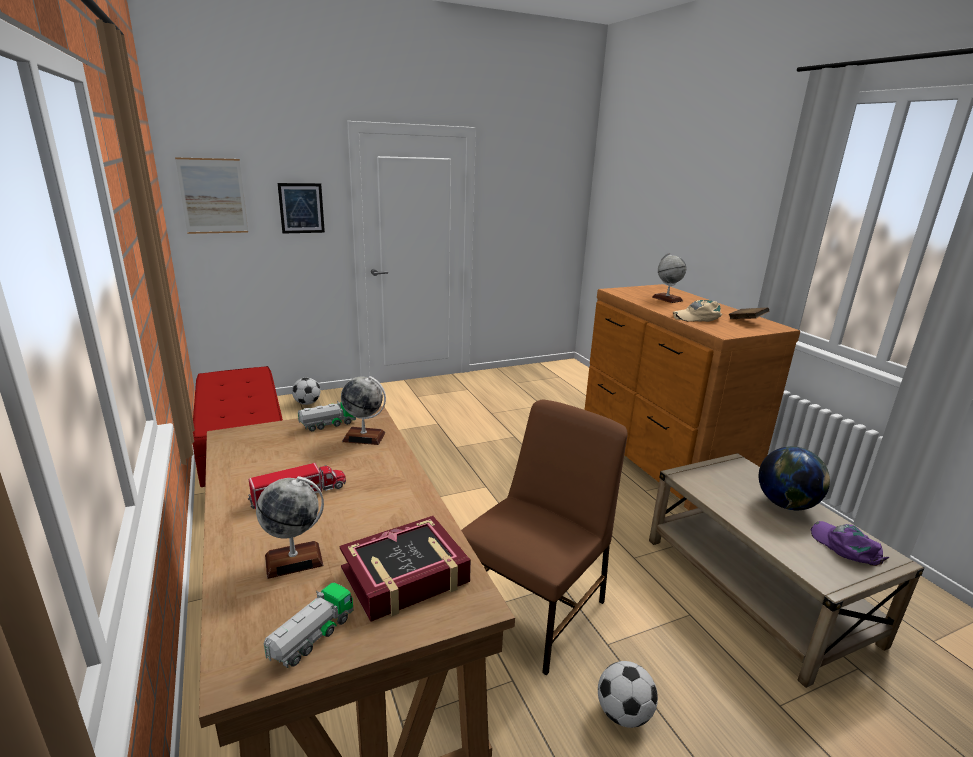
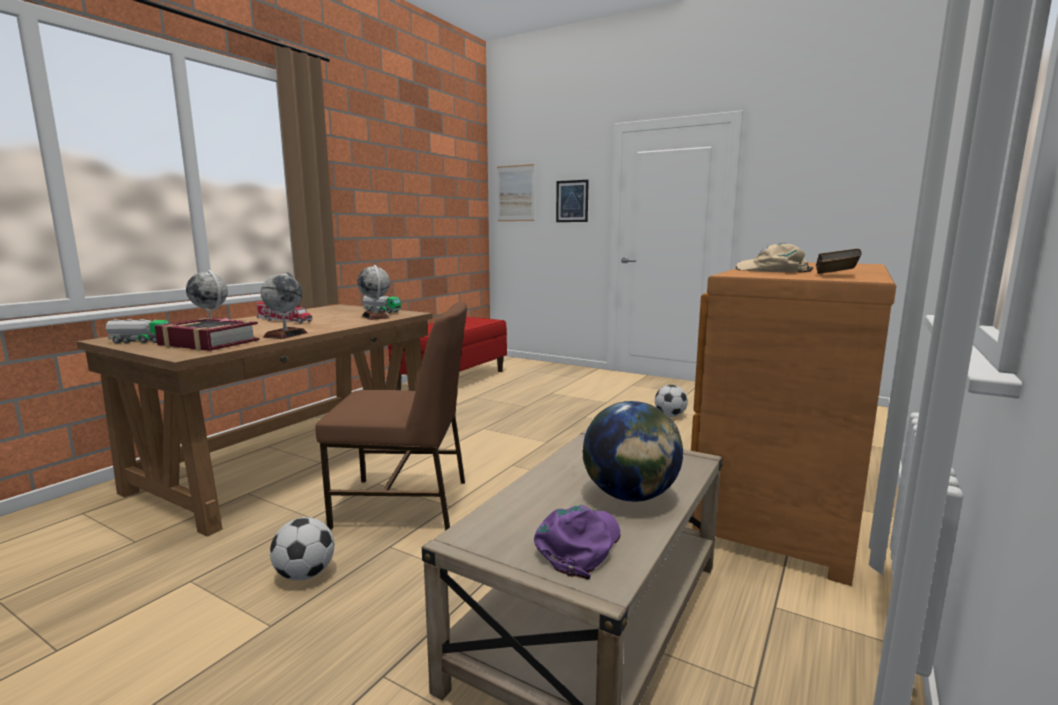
camera: 55 degrees right, 10 degrees down
(307, 403) = (547, 368): football -> football (670, 416)
(667, 299) = (813, 266): globe -> globe (285, 335)

